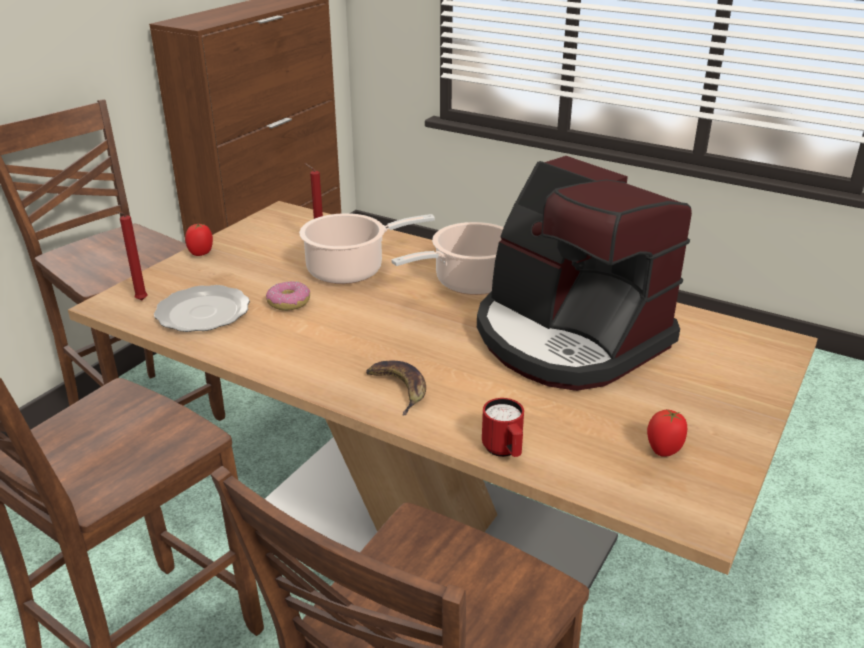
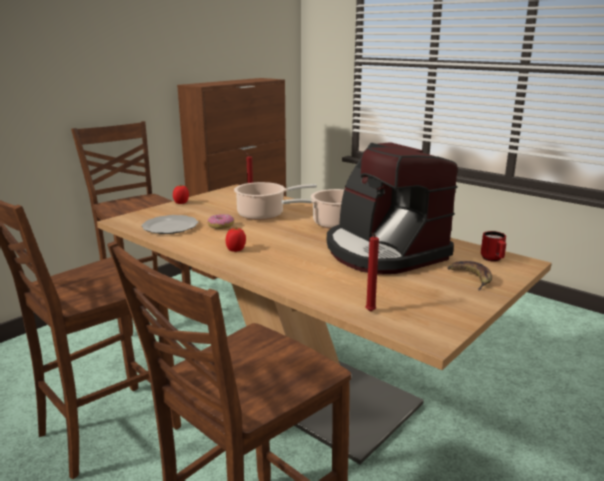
camera: 10 degrees right, 10 degrees down
(140, 301) = (137, 220): red candle -> red candle (369, 312)
(399, 389) = (268, 266): banana -> banana (471, 278)
(504, 451) = (319, 297): red mug -> red mug (493, 259)
(664, 450) = (422, 305): tomato -> tomato (236, 250)

